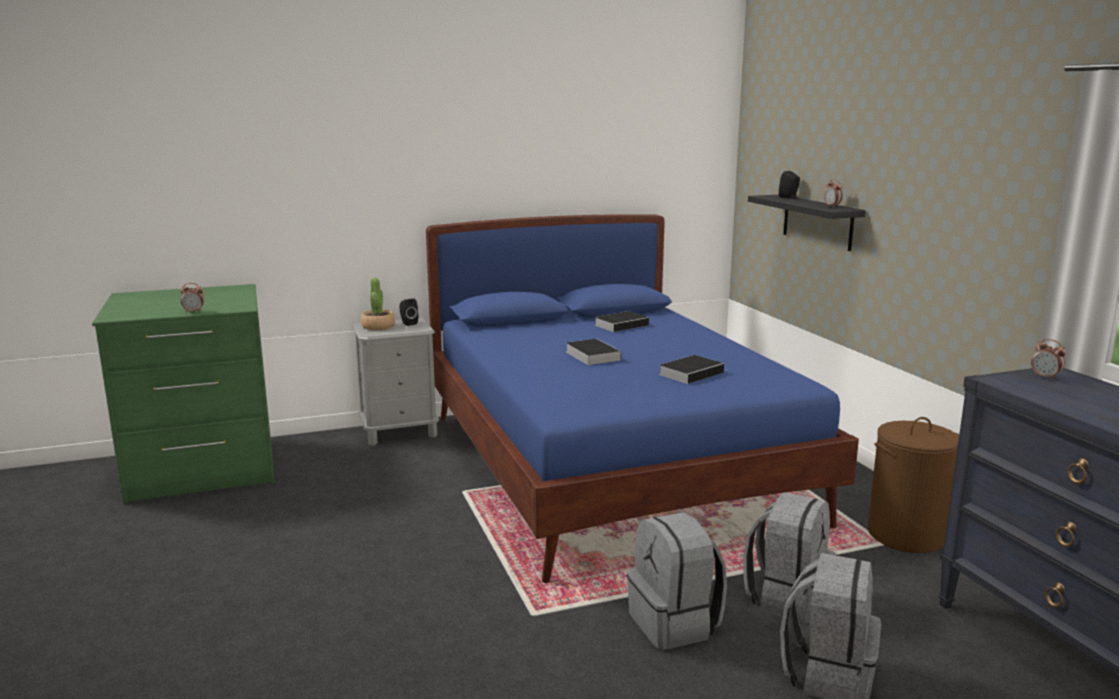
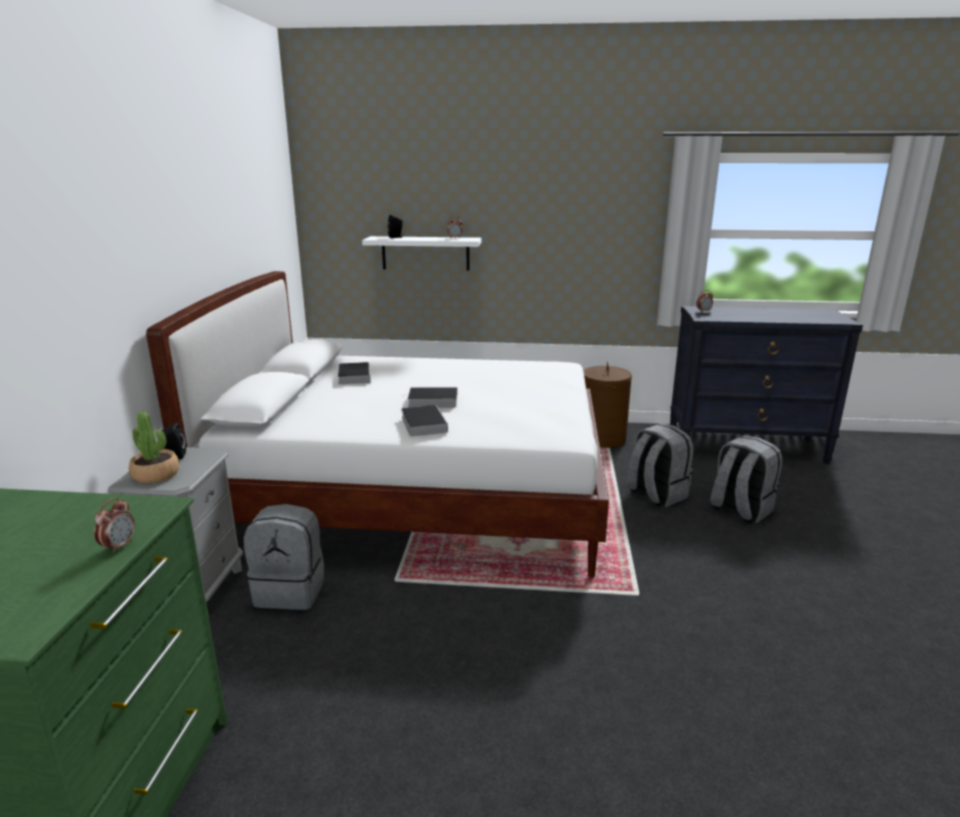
camera: 65 degrees left, 5 degrees up
(611, 465) = (416, 496): blue bed -> white bed
(675, 624) = (671, 540): grey backpack -> grey backpack (291, 591)
(692, 373) = (510, 383): book -> book (423, 423)
(817, 222) = (425, 253): black shelf -> white shelf

